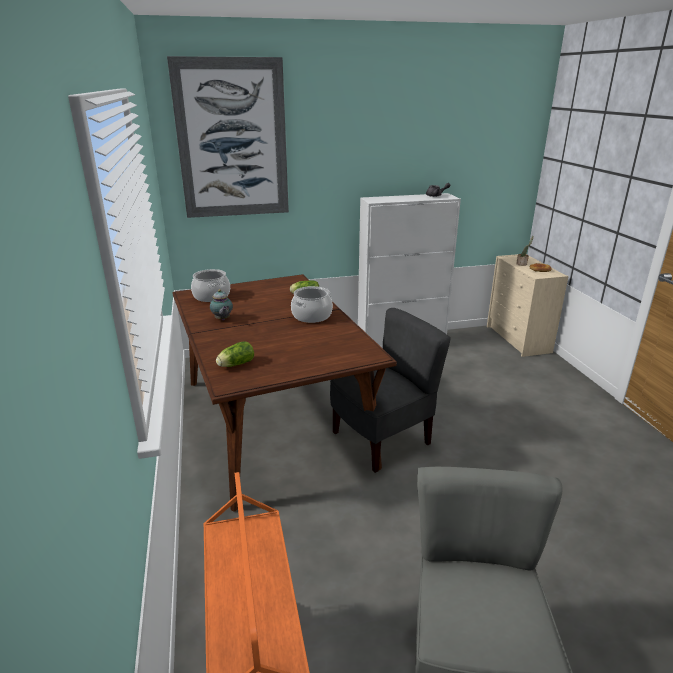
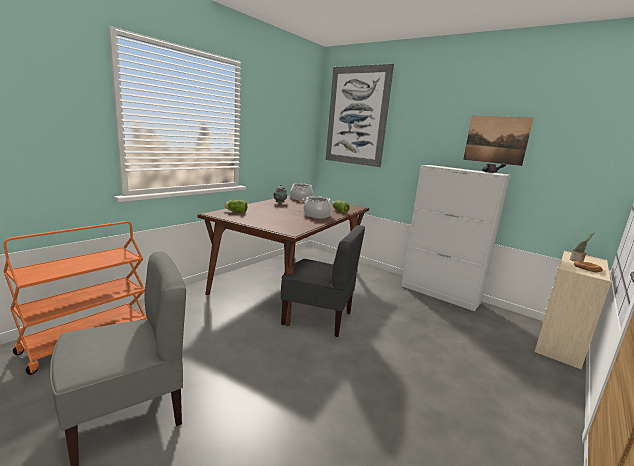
camera: 50 degrees right, 10 degrees down
(427, 156) = (496, 140): none -> picture

